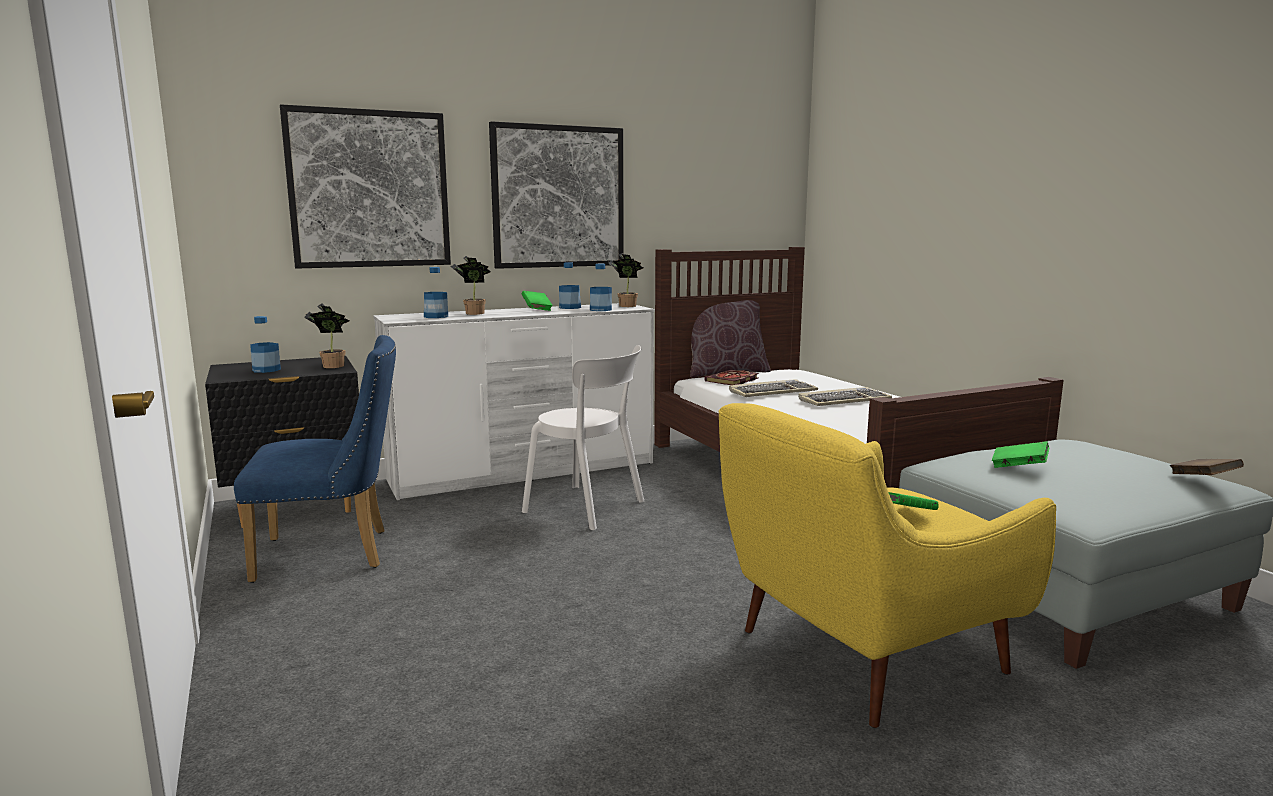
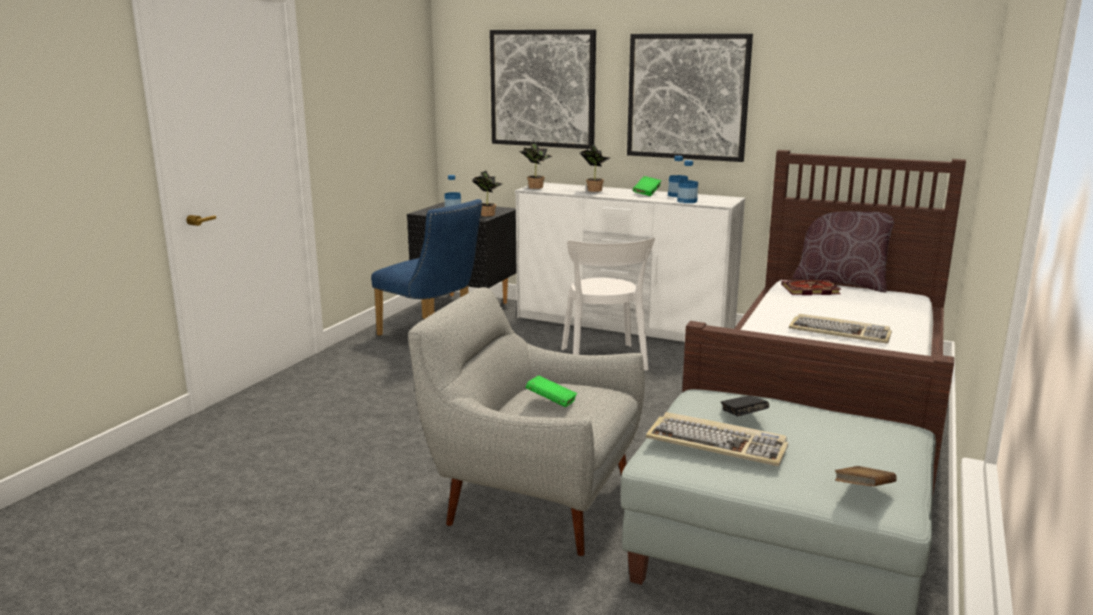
camera: 50 degrees right, 5 degrees up
(436, 316) = (562, 189): bottle -> none
(625, 306) = (725, 200): potted plant -> potted plant (535, 187)
(772, 392) = (805, 308): keyboard -> keyboard (718, 443)
(860, 655) = (531, 500): yellow armchair -> grey armchair
(1019, 467) = (743, 417): green book -> black book

